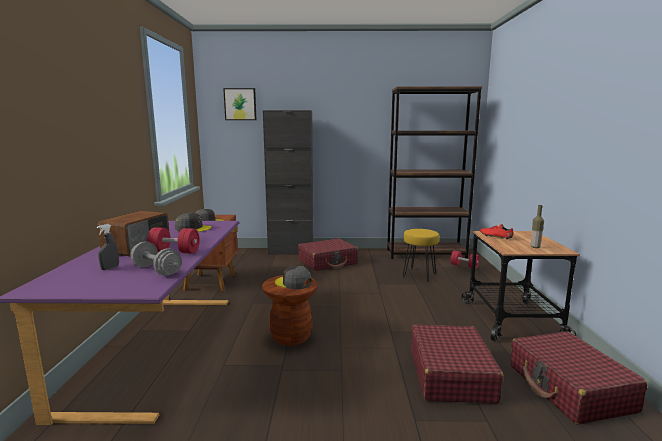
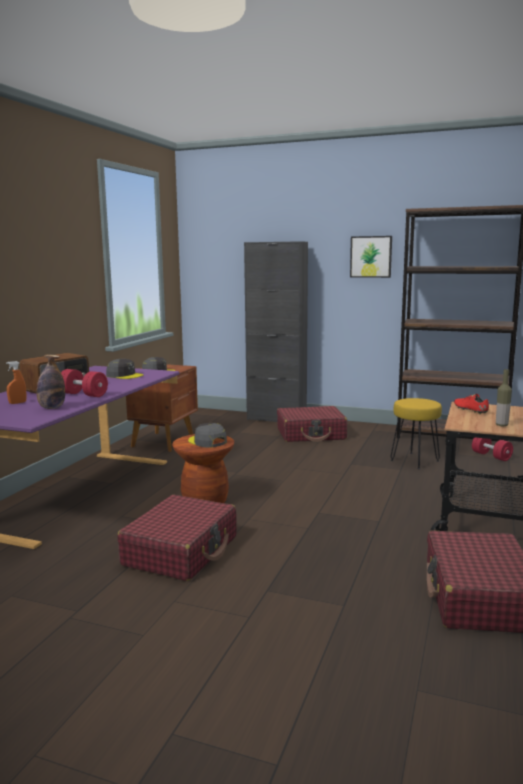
camera: 20 degrees right, 0 degrees up
(110, 268) = (17, 403): grey spray bottle -> orange spray bottle
(156, 270) = (52, 408): grey dumbbell -> bottle
(240, 104) = (225, 235): picture -> picture (371, 256)
(450, 374) = (346, 561): red suitcase -> red suitcase (181, 551)

